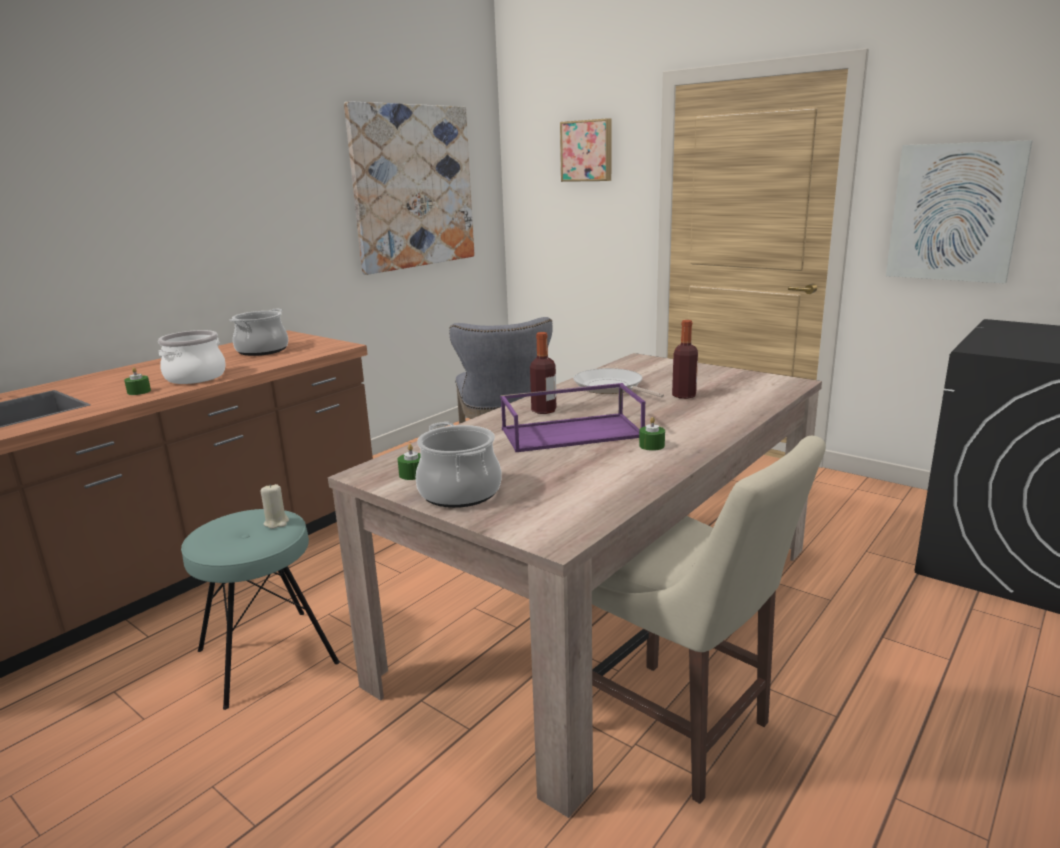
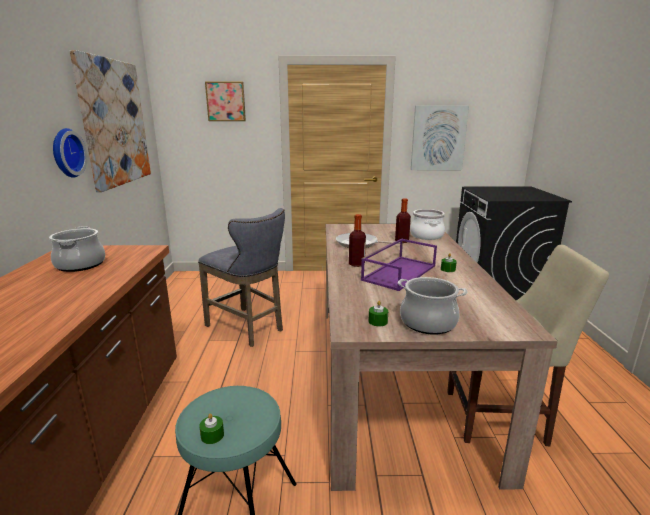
camera: 40 degrees left, 0 degrees up
(139, 391) = (33, 326): green candle -> green candle (212, 435)
(196, 377) = (68, 299): cooking pot -> cooking pot (427, 236)
(276, 523) = (244, 397): beige candle -> none
(318, 225) = (65, 153): none -> wall clock

